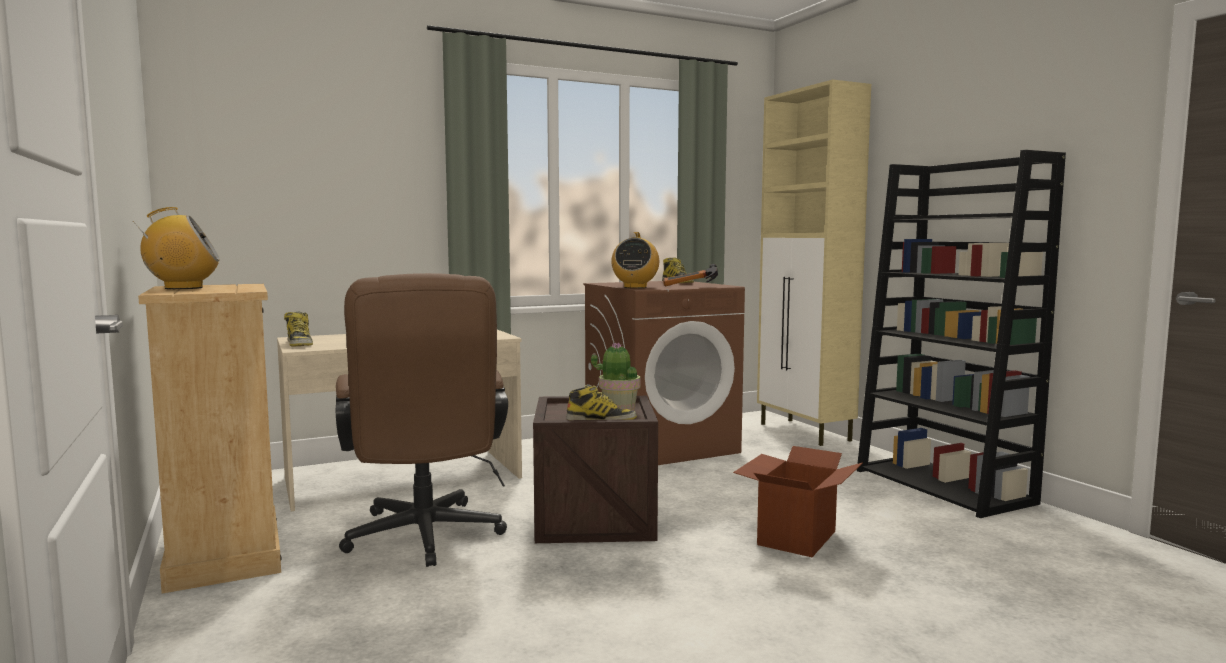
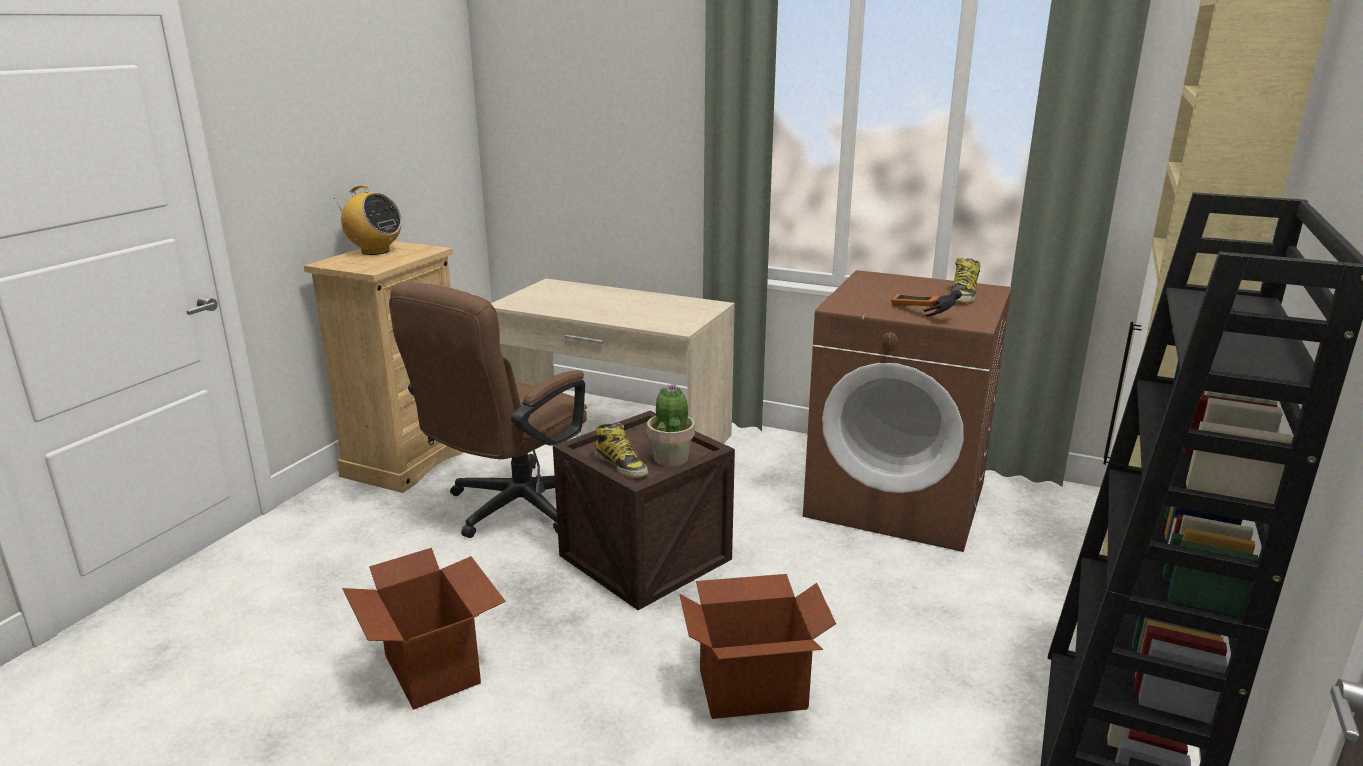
camera: 50 degrees right, 15 degrees up
(299, 344) = (525, 295): boot -> none
(610, 632) = (433, 668): none -> cardboard box
(635, 287) = (848, 300): radio -> none

